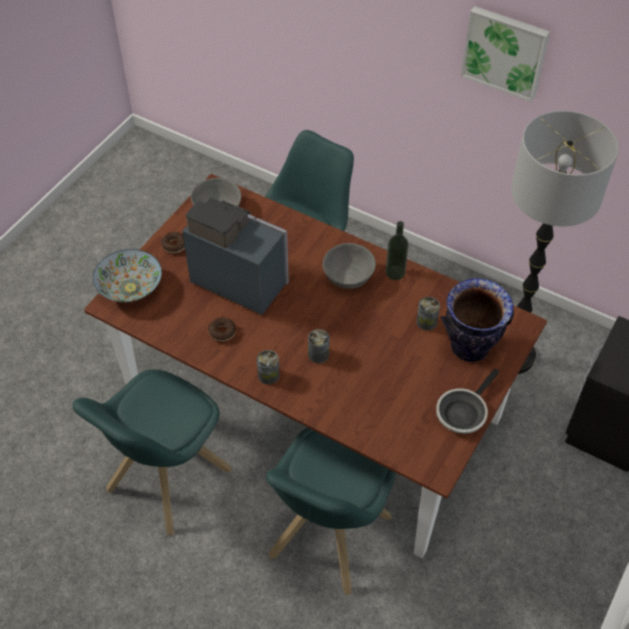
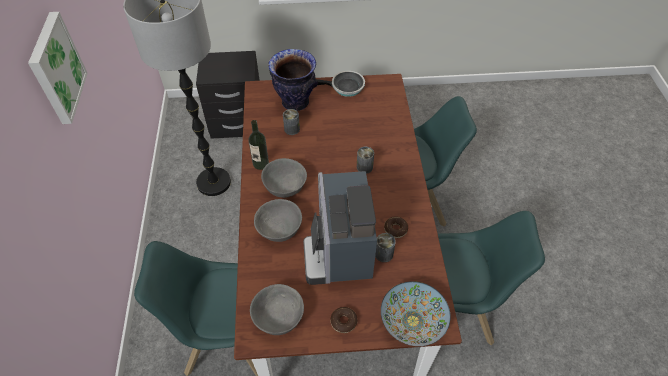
camera: 125 degrees left, 0 degrees up
(268, 375) = (404, 183): can -> can (384, 254)
(301, 249) = (279, 229): none -> grey bowl

